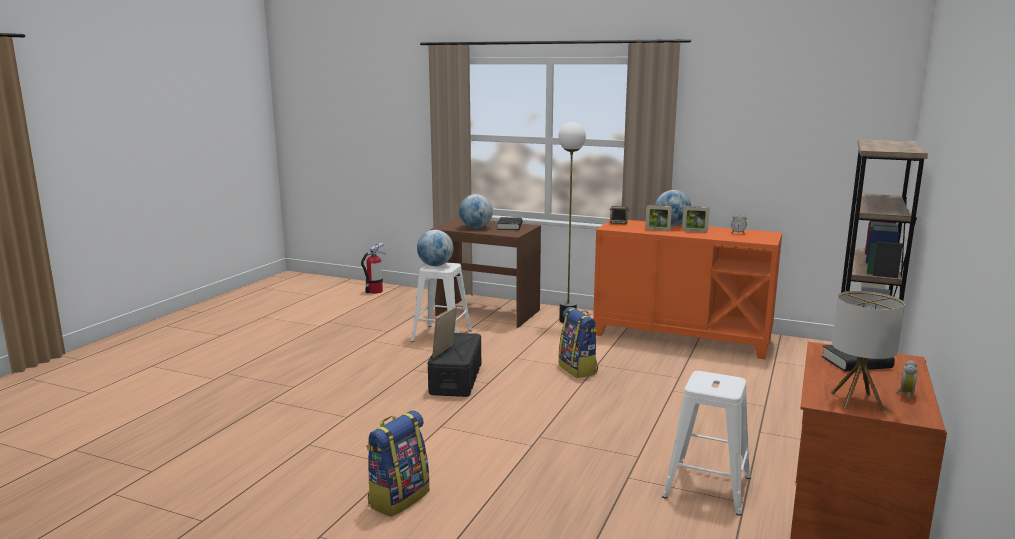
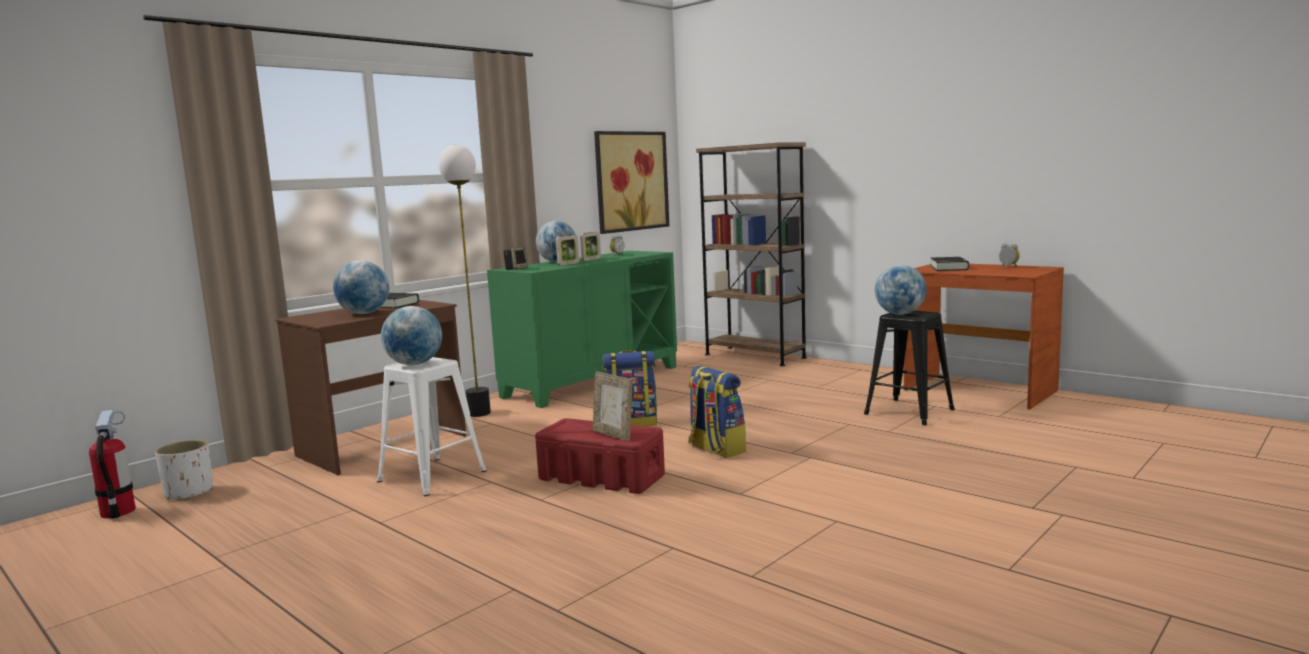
camera: 70 degrees left, 5 degrees down
(398, 498) = (918, 523): backpack -> backpack (715, 449)
(401, 295) = (189, 493): none -> white planter
(456, 379) = (602, 477): black storage box -> red storage box
(681, 337) = (592, 381): orange cabinet -> green cabinet
(706, 486) = (908, 412): white stool -> black stool
(708, 378) = (900, 314): none -> globe
(822, 162) = (631, 181): none -> picture
(857, 401) = (1023, 271): table lamp -> none

